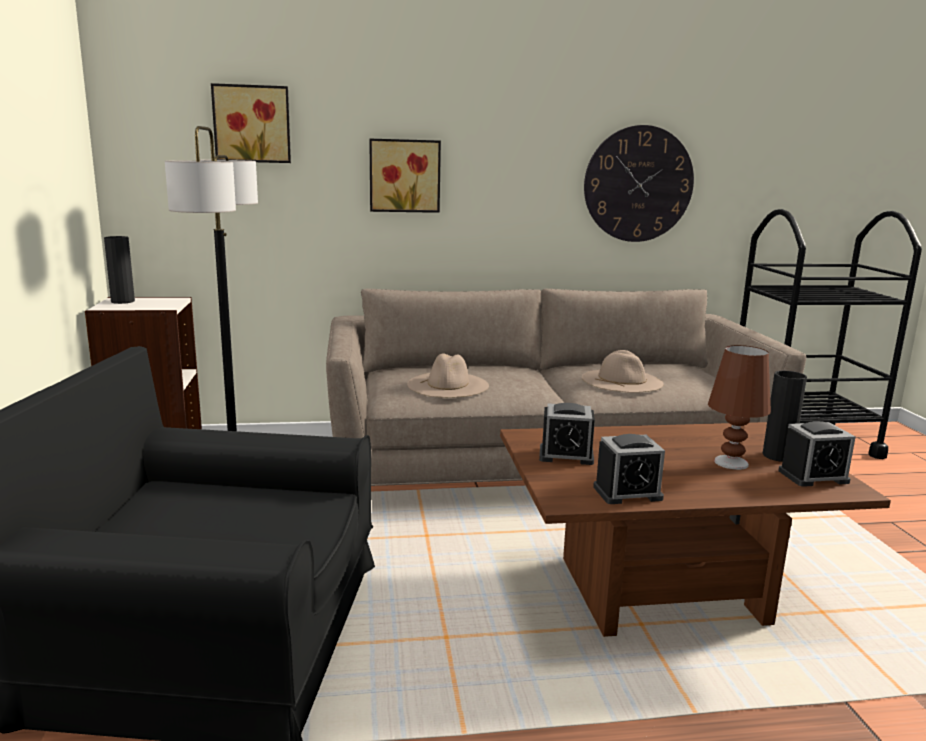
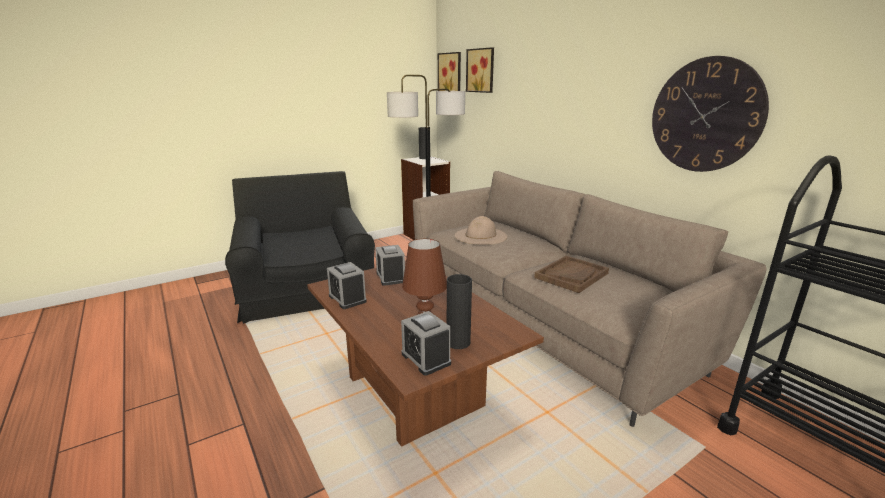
camera: 65 degrees right, 5 degrees up
(404, 176) = (540, 102): picture -> picture (451, 72)
(622, 380) = (571, 275): beige hat -> brown tray

